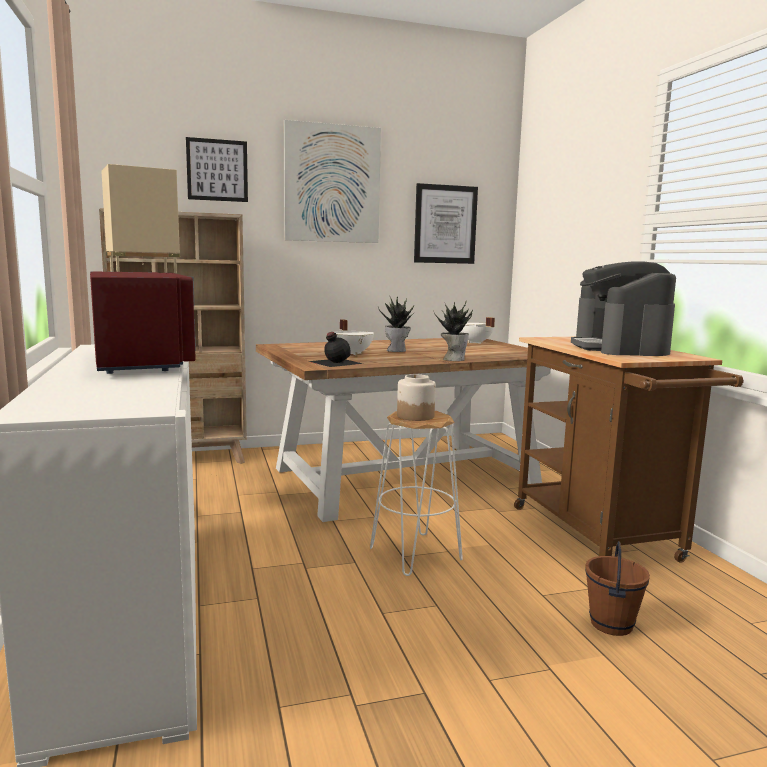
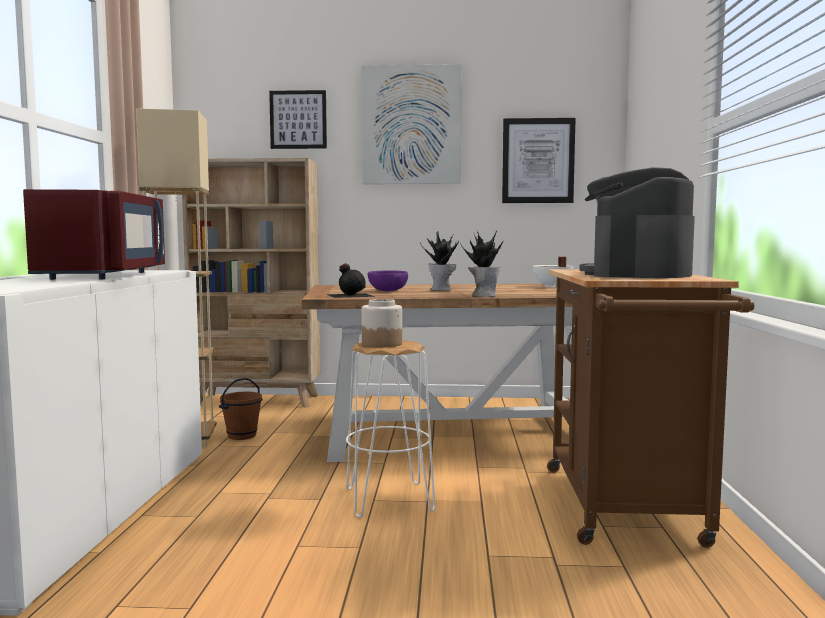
camera: 20 degrees right, 5 degrees down
(353, 353) = (388, 291): white cooking pot -> purple bowl
(612, 625) = (540, 596): brown bucket -> brown bucket (242, 436)

